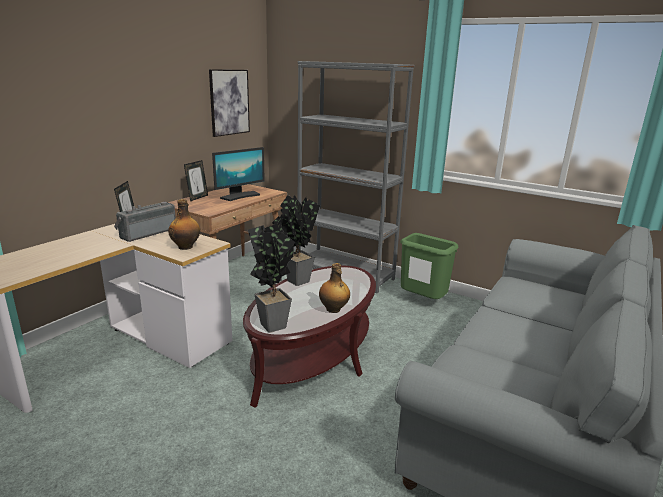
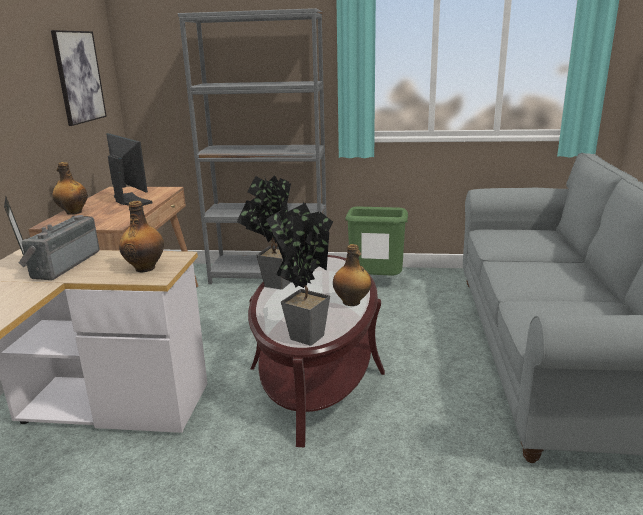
camera: 25 degrees left, 0 degrees up
(197, 198) = (73, 212): picture frame -> bottle
(240, 196) = (130, 201): monitor -> monitor turned 60 degrees counterclockwise

